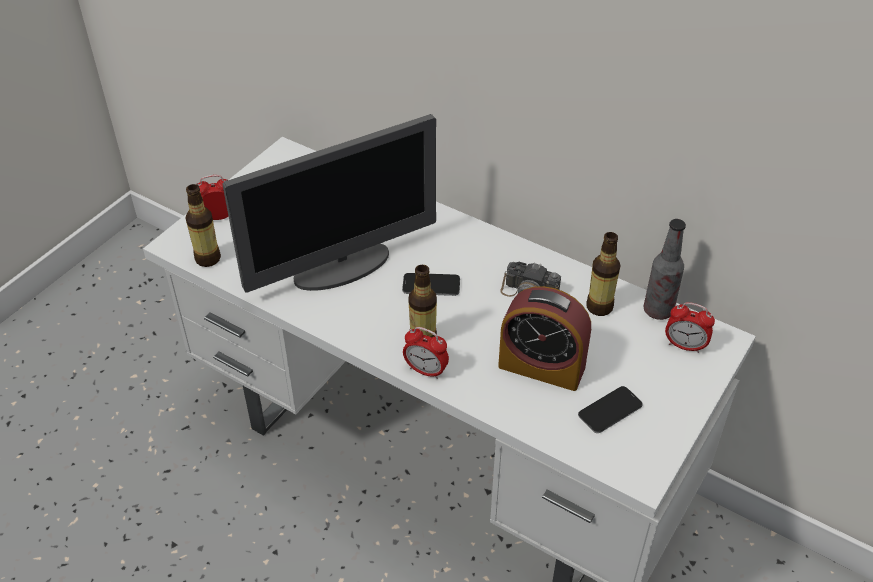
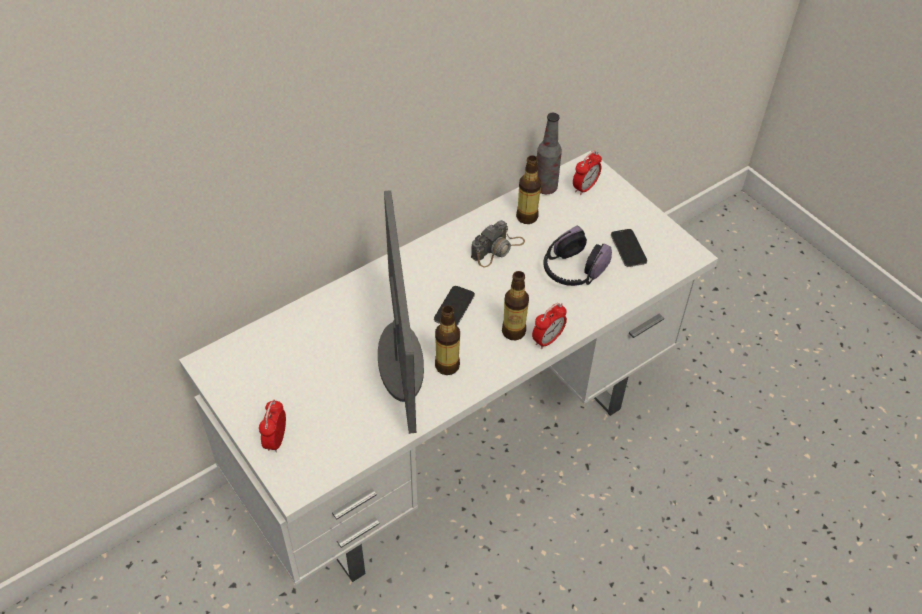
camera: 70 degrees left, 5 degrees up
(208, 258) = (333, 462): bottle -> bottle (447, 366)
(541, 367) = (572, 270): alarm clock -> headphones

